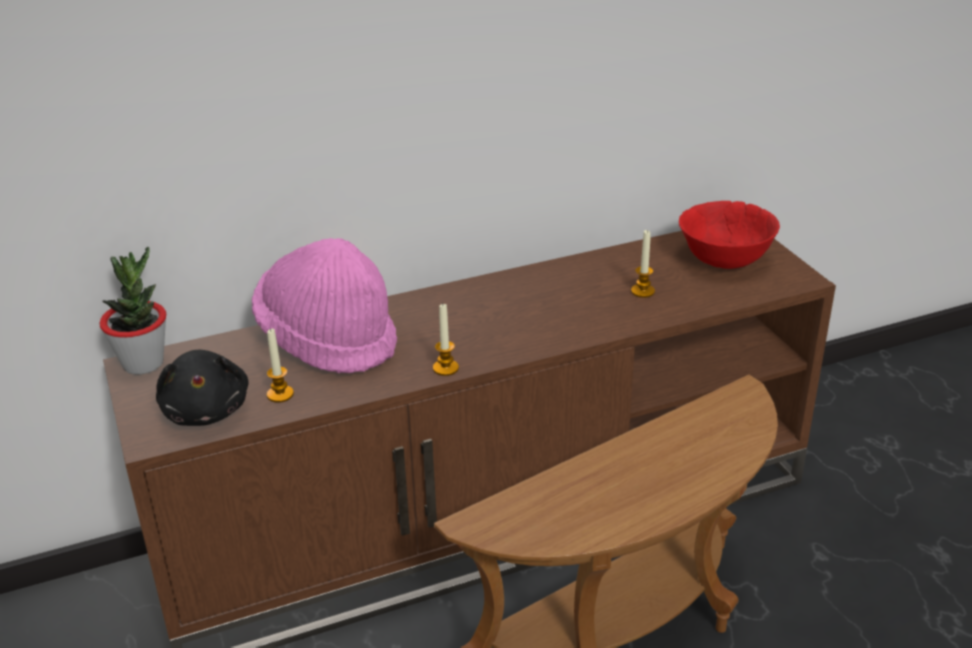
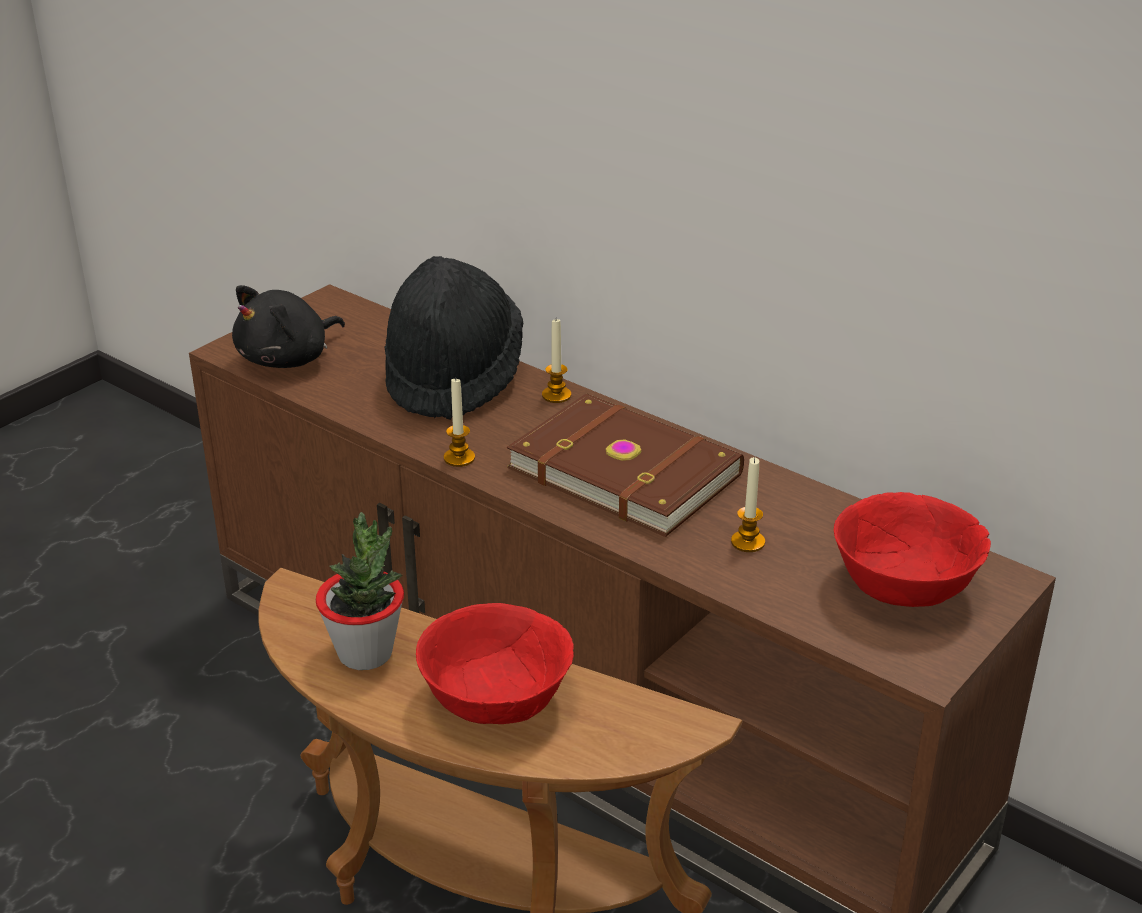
camera: 60 degrees right, 0 degrees up
(143, 363) = (337, 303): potted plant -> potted plant (366, 653)
(280, 394) = (340, 384): candle -> candle (556, 395)
(328, 340) = (453, 376): pink hat -> black hat
(524, 307) = (625, 469): none -> brown book
(673, 461) = (497, 701): none -> red bowl

